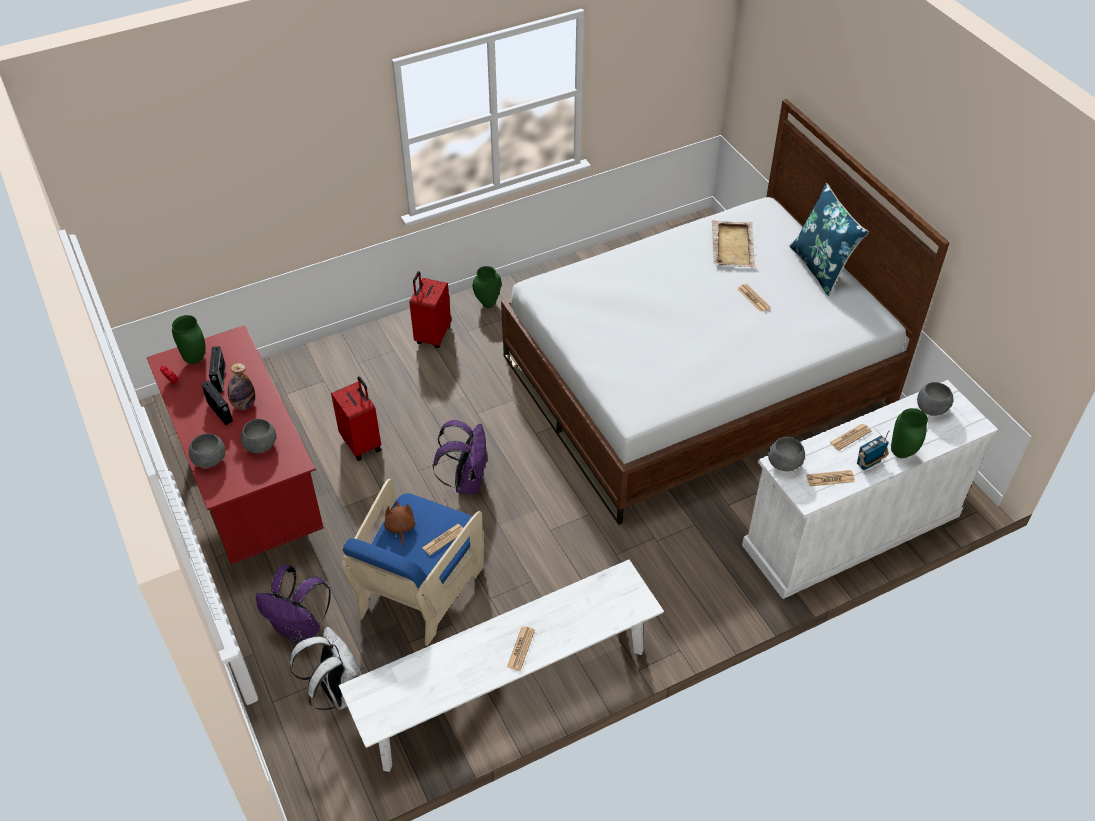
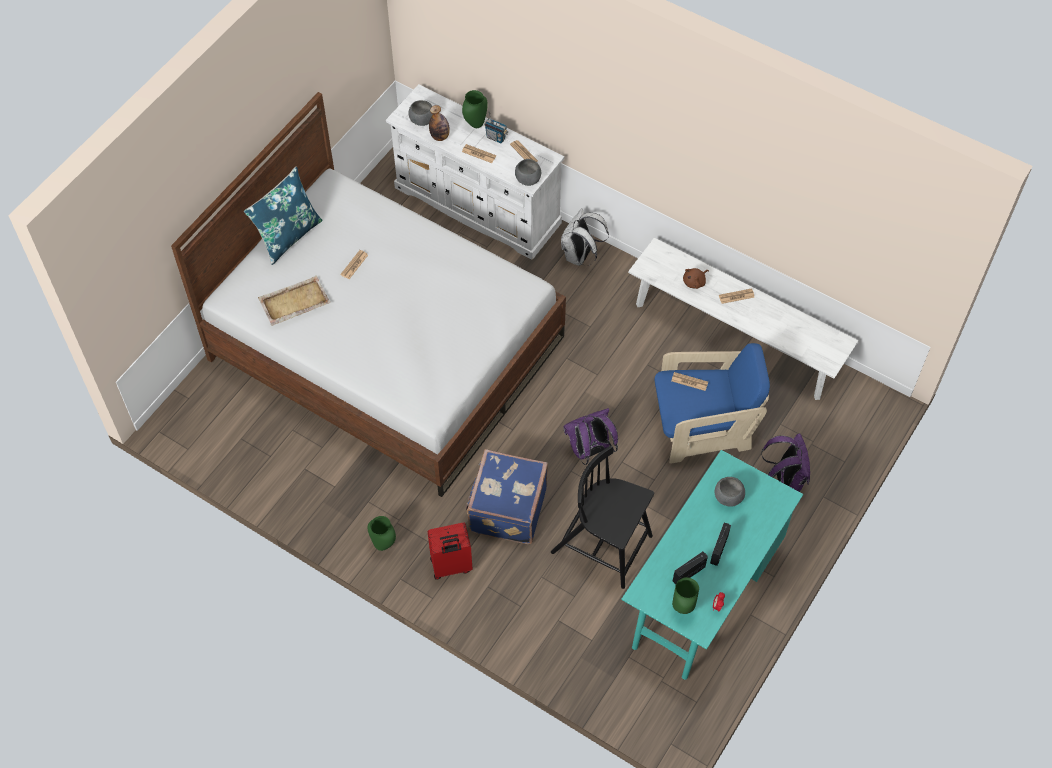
camera: 120 degrees left, 10 degrees up
(210, 461) = (765, 521): grey bowl -> none
(244, 404) = (700, 537): bottle -> bottle (440, 136)
(251, 491) = (703, 594): red desk -> turquoise desk
(337, 691) = (809, 429): white backpack -> white backpack (580, 256)
(362, 443) = (603, 545): red suitcase -> black chair
(400, 528) = (699, 413): brown plush toy -> brown plush toy (695, 282)
(455, 393) = (506, 509): none -> blue suitcase

